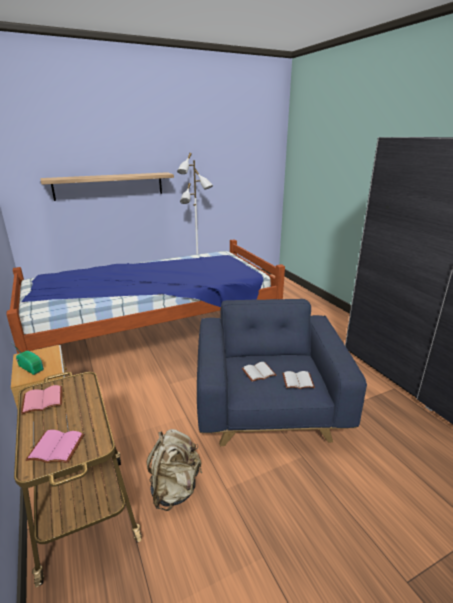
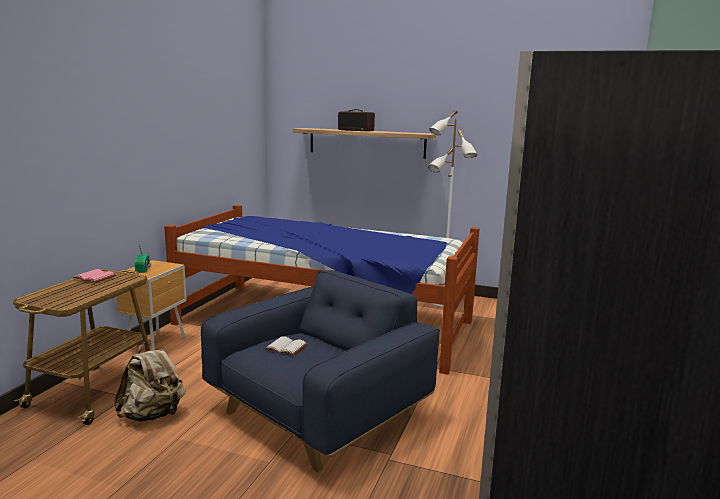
camera: 45 degrees right, 10 degrees down
(55, 449) = (49, 297): pink book -> none
(103, 176) = (356, 130): none -> radio
(298, 380) = (302, 368): white book -> none

